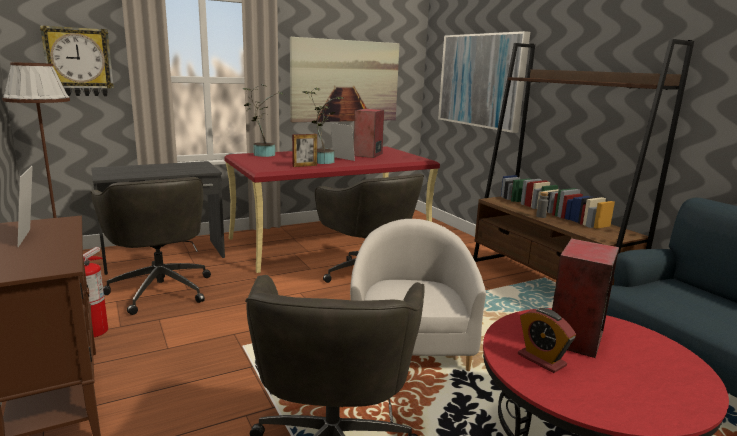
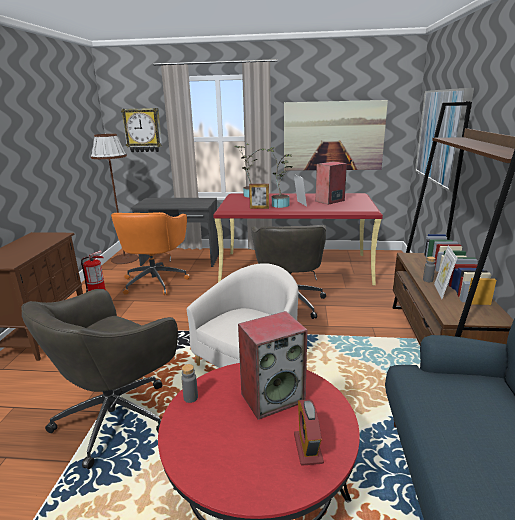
camera: 35 degrees right, 5 degrees up
(30, 237) = (31, 243): picture frame -> picture frame (441, 291)
(160, 289) = (155, 281): grey office chair -> orange office chair
(510, 363) = (190, 398): none -> grey bottle
(541, 360) = (215, 404): alarm clock -> alarm clock (308, 448)

